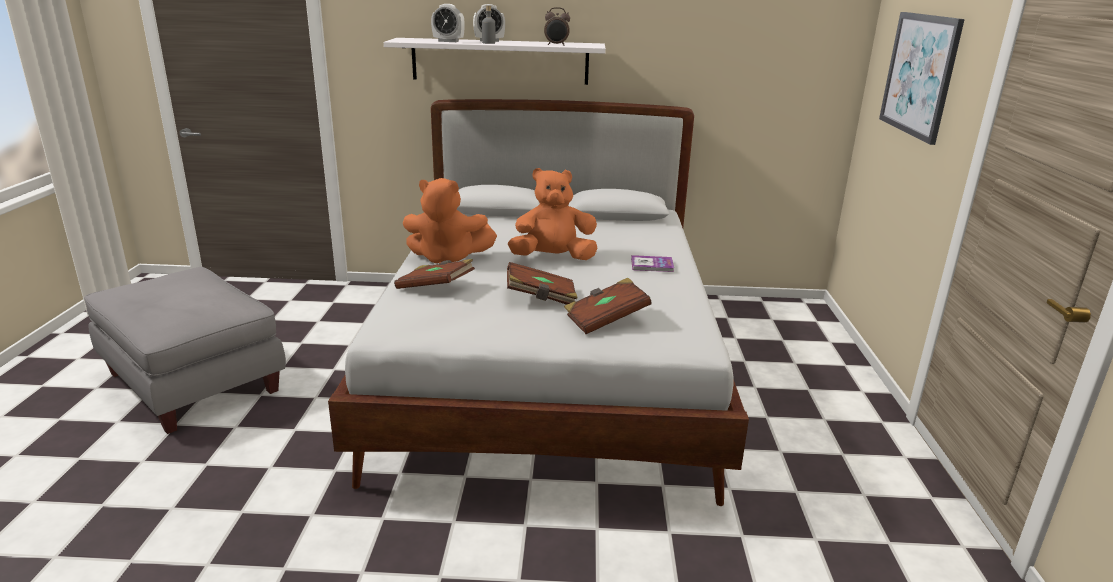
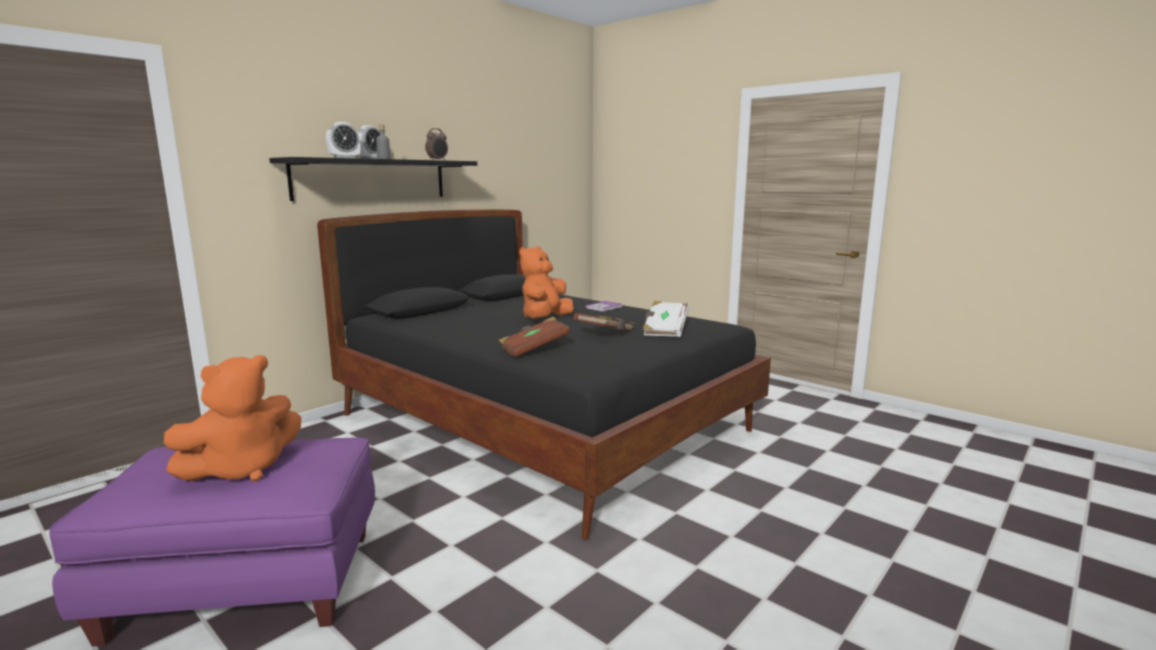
camera: 50 degrees left, 10 degrees down
(192, 382) = (245, 585): grey ottoman -> purple ottoman
(447, 259) = (483, 338): orange plush toy -> orange plush toy (242, 469)
(500, 61) = (372, 179): white shelf -> black shelf
(550, 372) = (543, 423): white bed -> black bed
(605, 320) = (664, 330): brown book -> white book
(919, 74) = (660, 169): picture -> none

